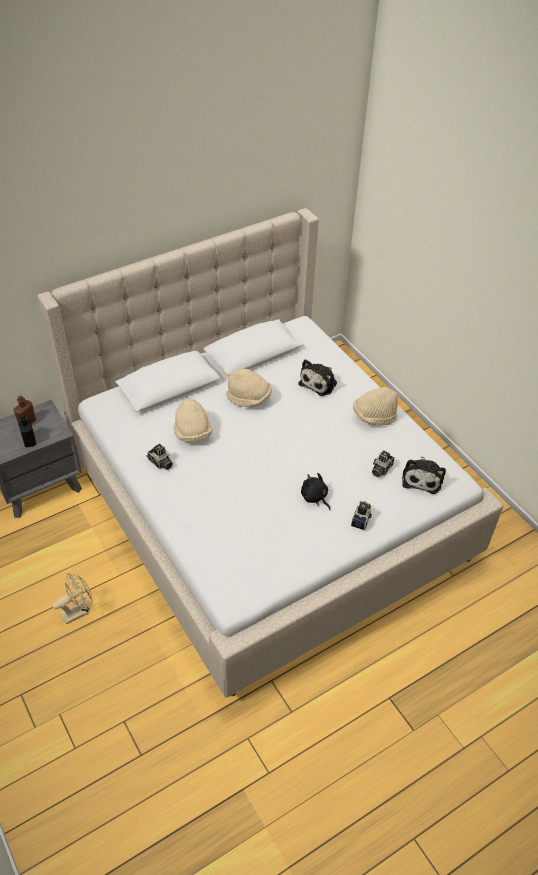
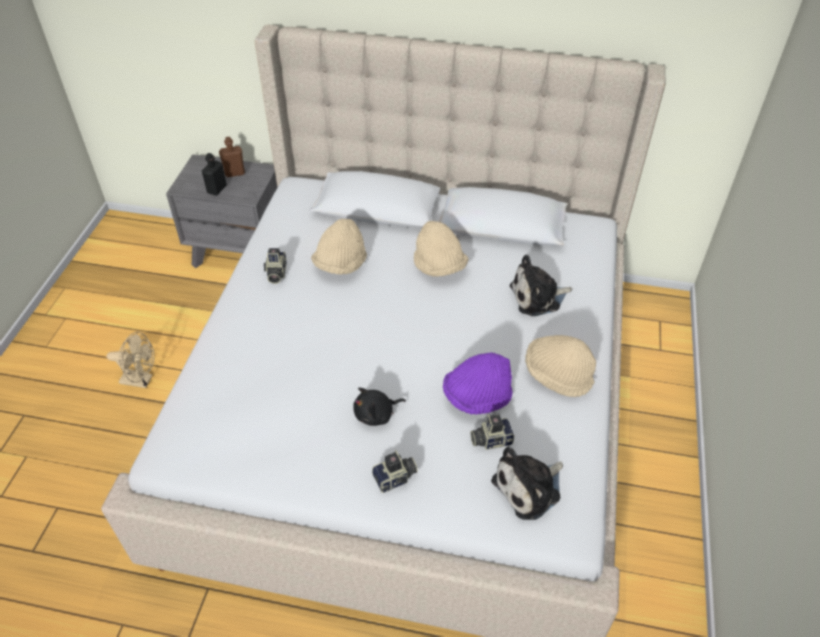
camera: 45 degrees right, 0 degrees up
(314, 497) = (376, 414): black plush toy -> black plush toy turned 120 degrees counterclockwise
(351, 454) = (477, 397): none -> purple hat

